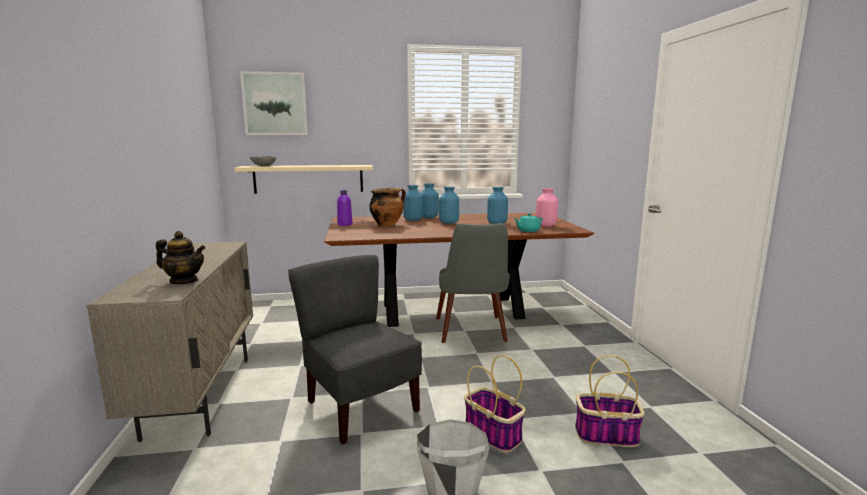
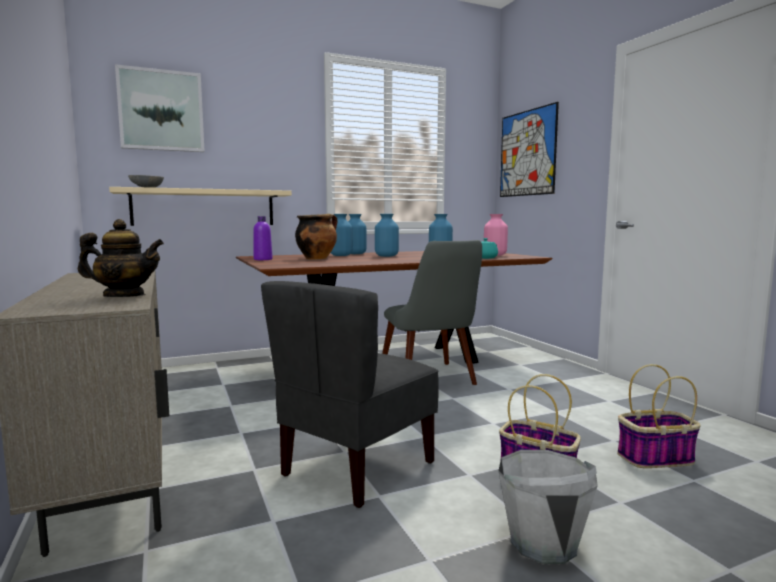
camera: 15 degrees left, 5 degrees down
(360, 407) = (356, 468): grey chair -> grey chair turned 90 degrees counterclockwise
(593, 127) = (527, 153): none -> picture

